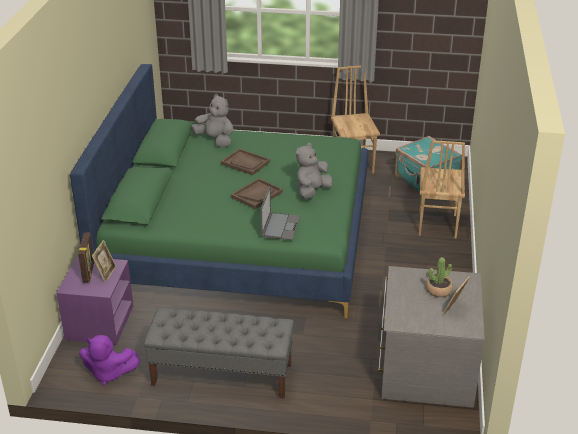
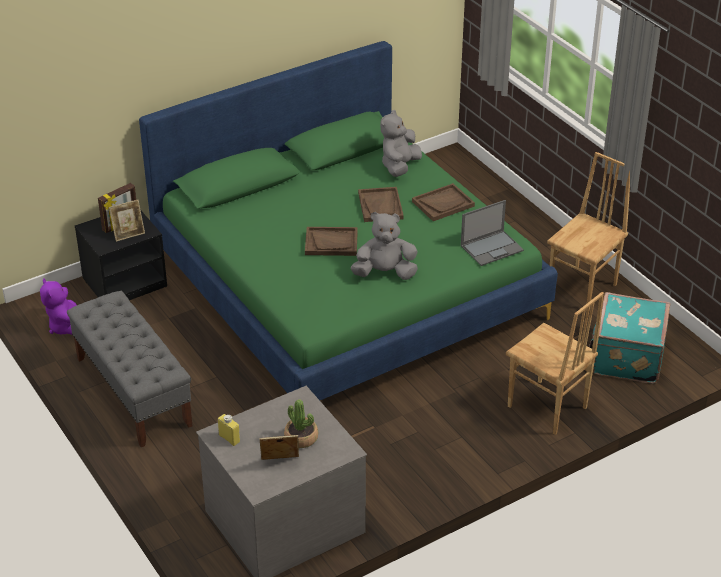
camera: 50 degrees right, 5 degrees up
(99, 323) = (125, 282): purple nightstand -> black nightstand
(215, 140) = (399, 166): grey plush toy -> grey plush toy turned 150 degrees counterclockwise
(274, 144) = (443, 204): none -> brown tray
(280, 226) = (294, 285): laptop -> laptop (492, 248)
(407, 319) = (229, 438): none -> yellow bottle
(436, 225) = (547, 408): brown chair -> brown chair turned 105 degrees counterclockwise

